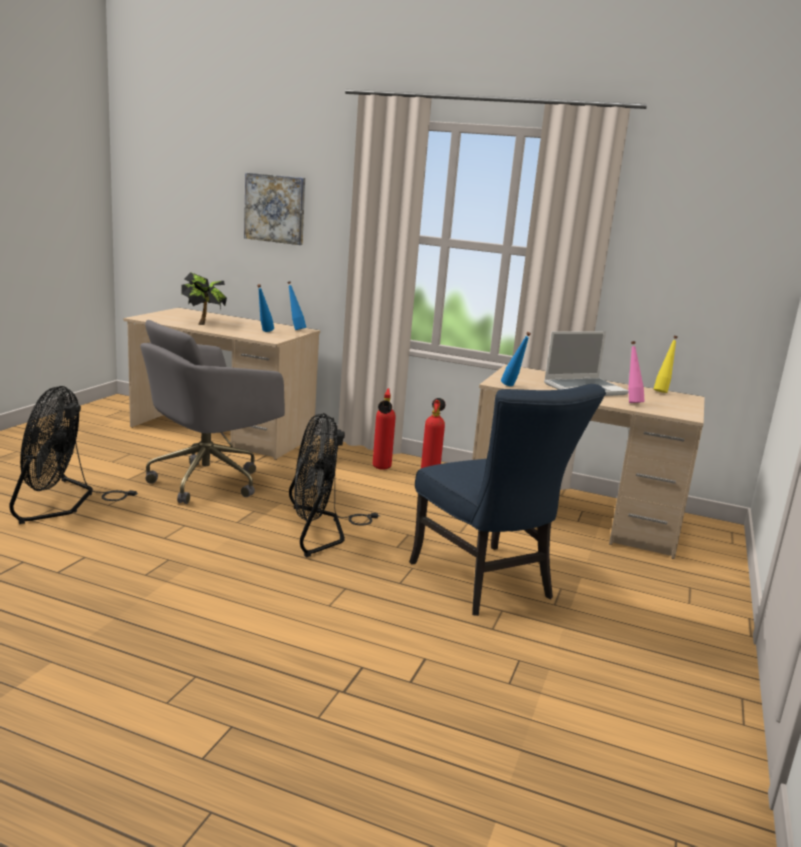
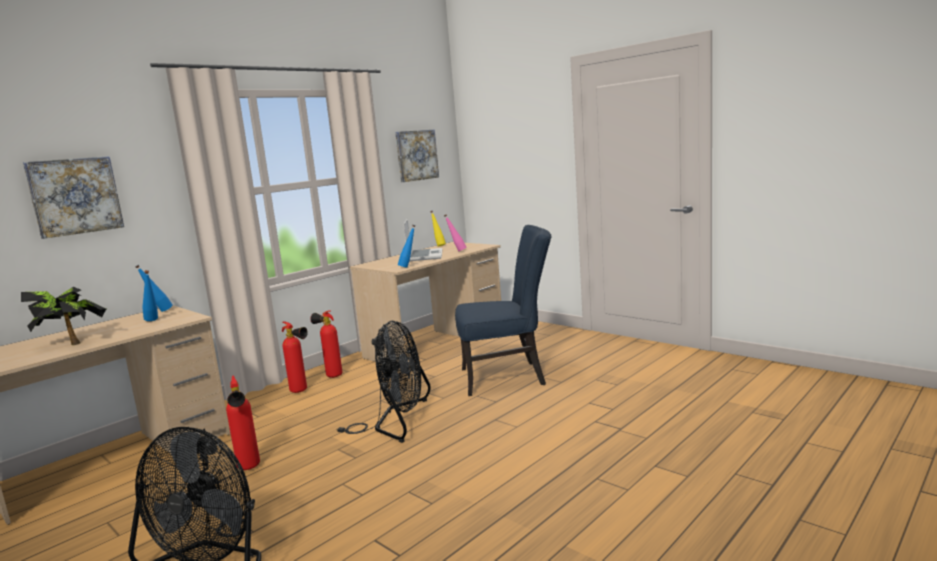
camera: 65 degrees left, 5 degrees down
(210, 481) = (249, 469): grey office chair -> fire extinguisher
(322, 528) = (395, 421): black fan -> black fan turned 90 degrees counterclockwise
(700, 246) = (416, 155): none -> picture

